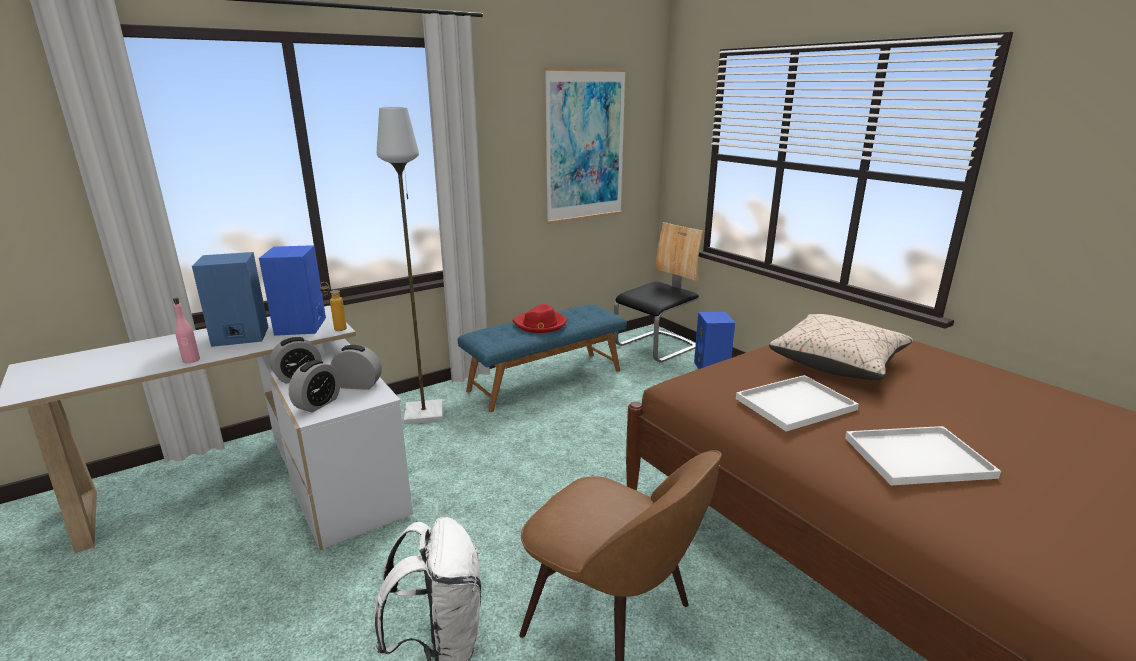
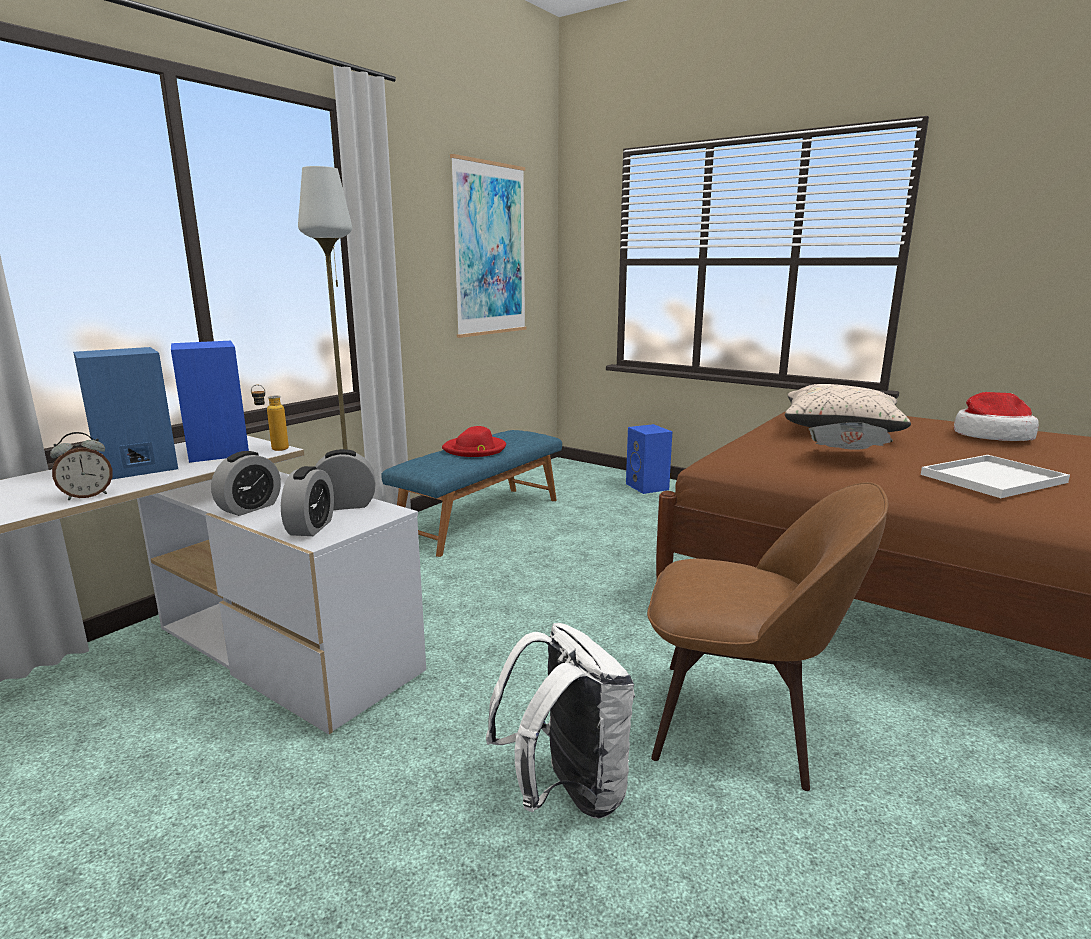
camera: 20 degrees left, 5 degrees down
(191, 360) = (87, 496): pink bottle -> alarm clock
(657, 346) = (577, 475): chair -> none
(796, 403) = (846, 458): white tray -> newspaper
(996, 397) = (991, 436): none -> hat

